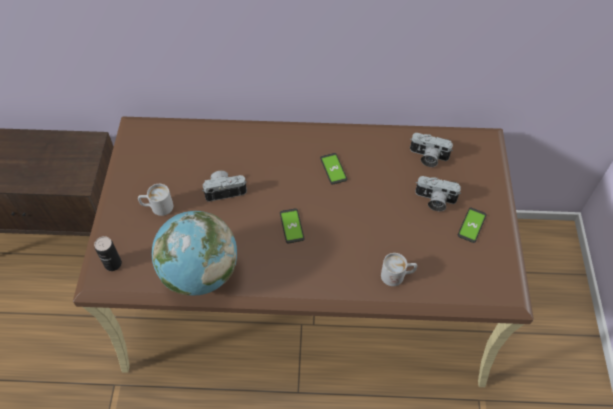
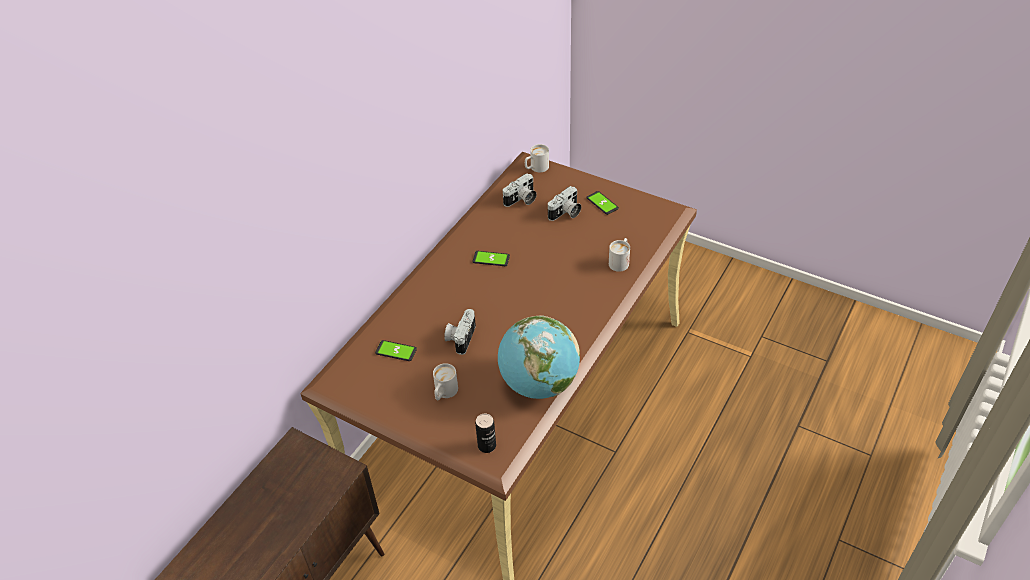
camera: 60 degrees left, 10 degrees down
(291, 226) = (531, 306): phone -> phone (396, 351)
(481, 149) = (536, 168): none -> white mug

